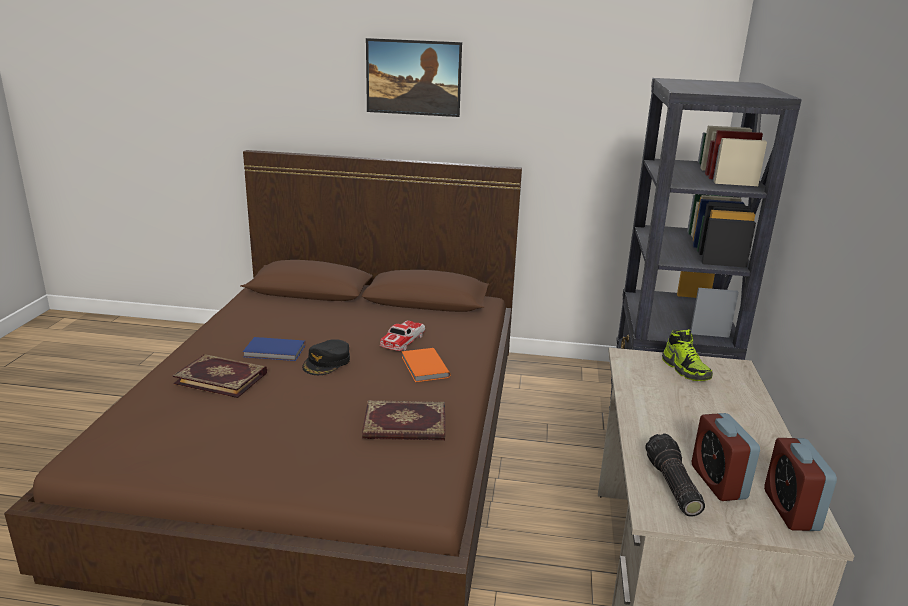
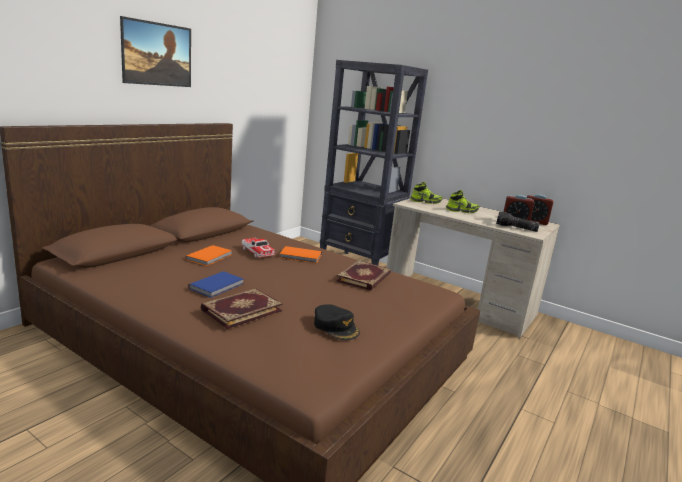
camera: 65 degrees left, 5 degrees down
(327, 362) = (260, 276): black cap -> black cap (336, 327)
(352, 326) = (210, 257): none -> orange book
(692, 411) = (461, 211): none -> shoe

